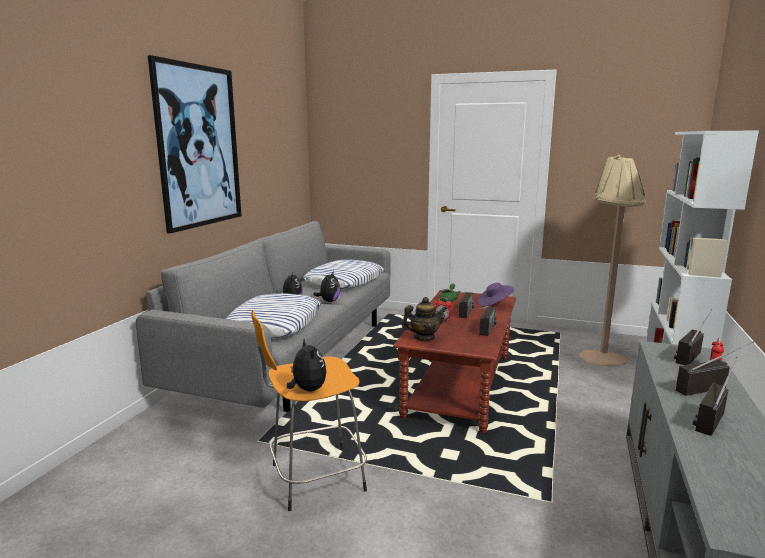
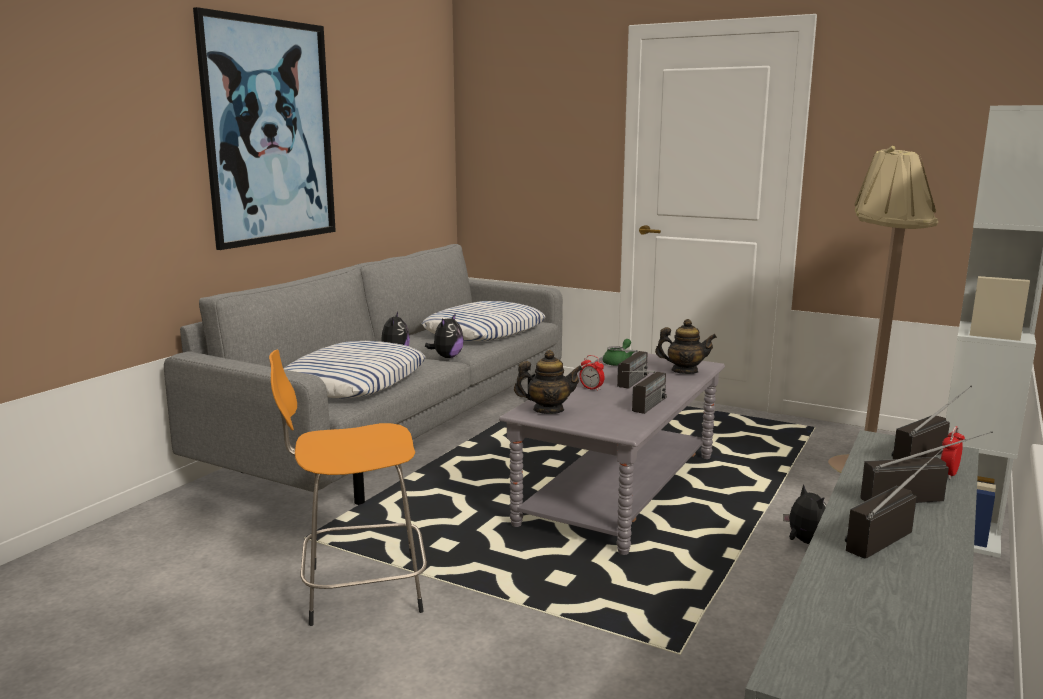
camera: 10 degrees right, 0 degrees up
(307, 390) = (337, 461): plush toy -> plush toy (804, 542)
(459, 385) = (620, 489): brown coffee table -> grey coffee table
(494, 303) = (684, 371): purple hat -> teapot

